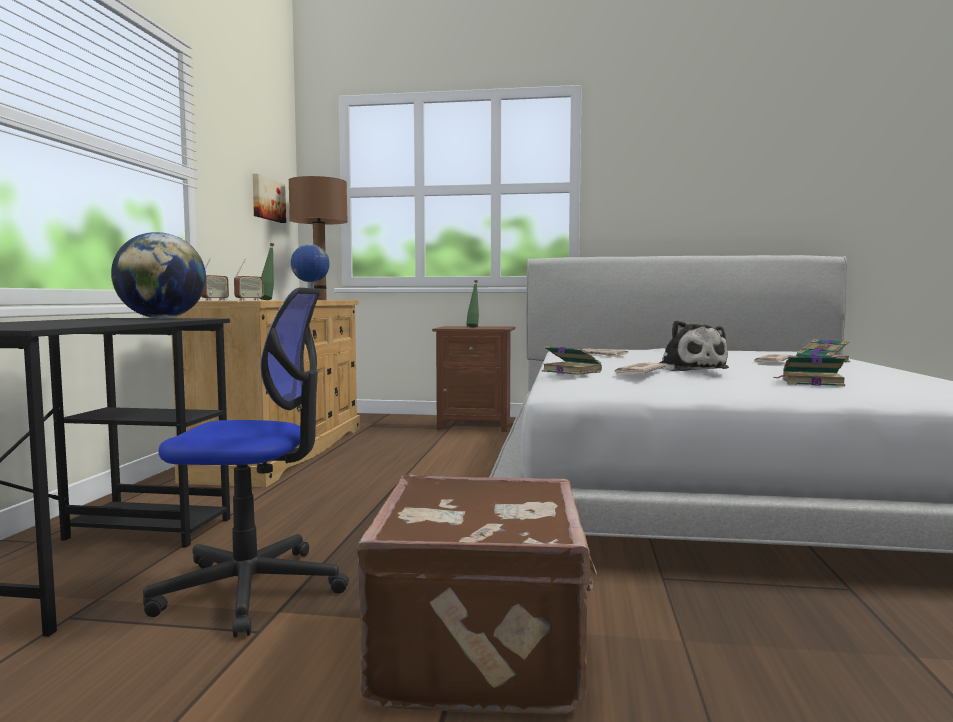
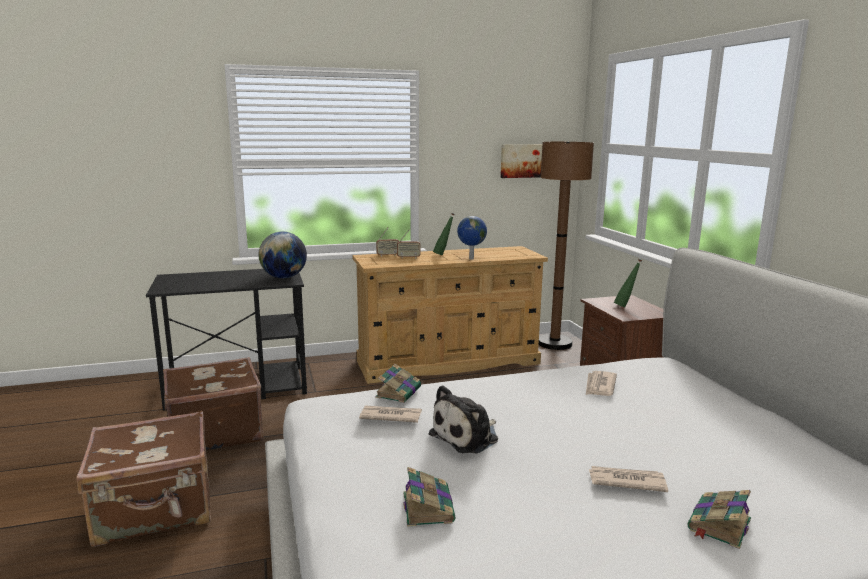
camera: 65 degrees right, 10 degrees up
(251, 589) = (214, 432): office chair -> brown suitcase

